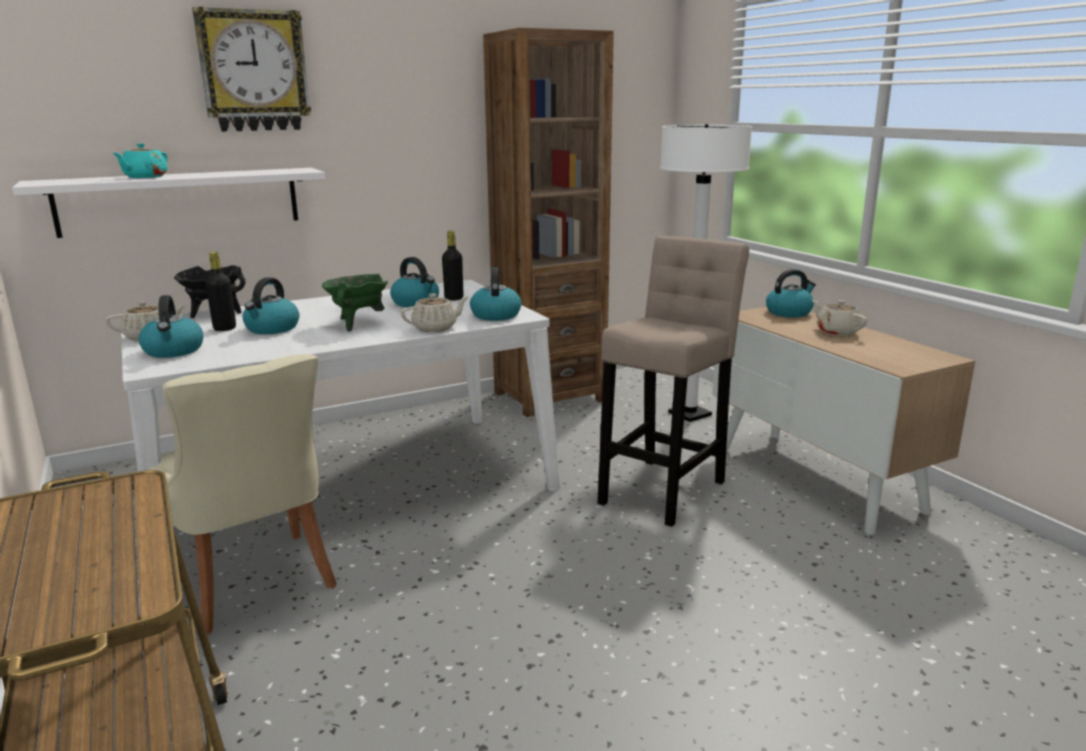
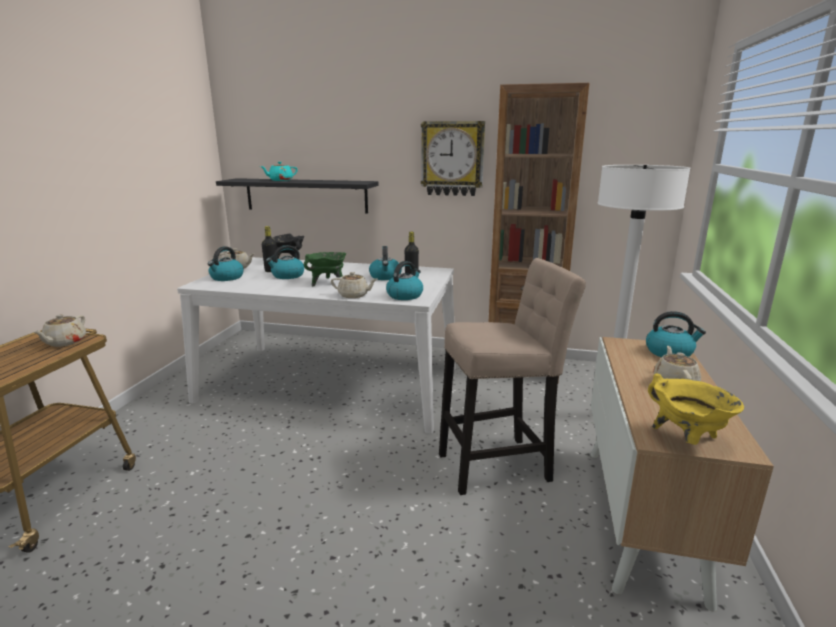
camera: 40 degrees right, 0 degrees up
(99, 500) = (65, 342): none -> beige teapot
(180, 201) = (306, 195): white shelf -> black shelf
(254, 71) = (349, 120): wall clock -> wall clock (452, 159)
(255, 584) = (221, 418): beige chair -> none
(914, 362) = (686, 440): none -> yellow cooking pot

